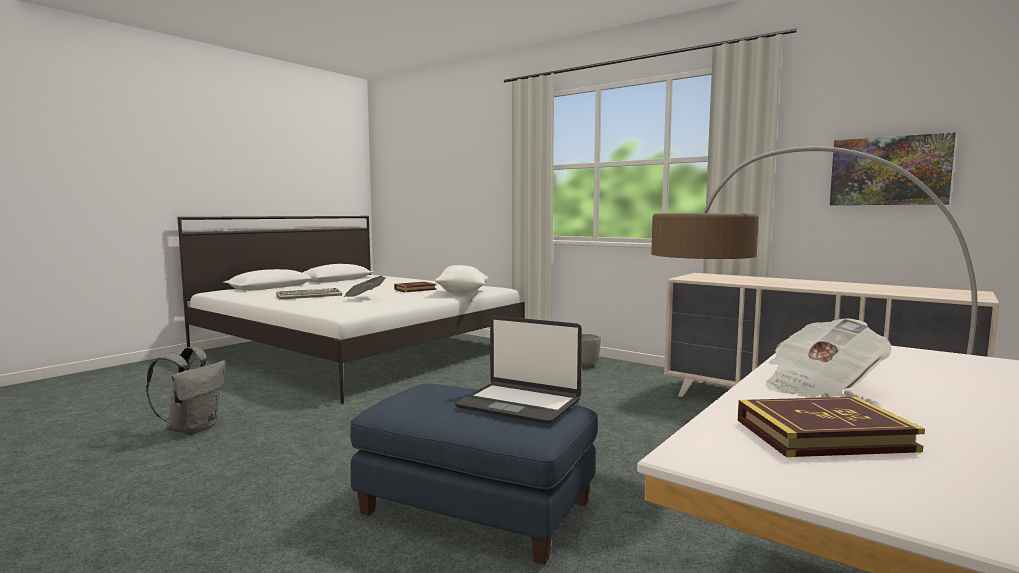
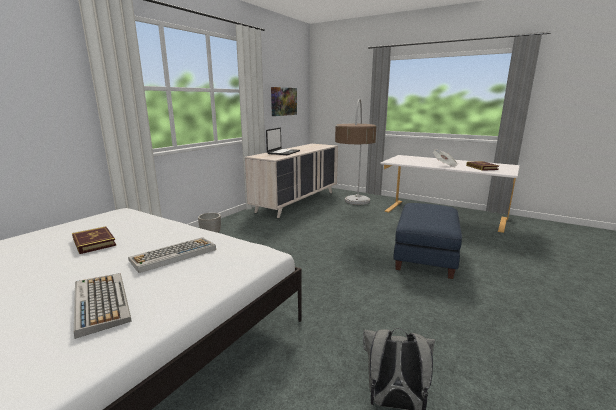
camera: 95 degrees left, 10 degrees up
(364, 298) = (173, 255): newspaper -> keyboard
(463, 293) = (153, 220): white pillow -> none
(519, 404) = (422, 208): laptop -> laptop (283, 152)

